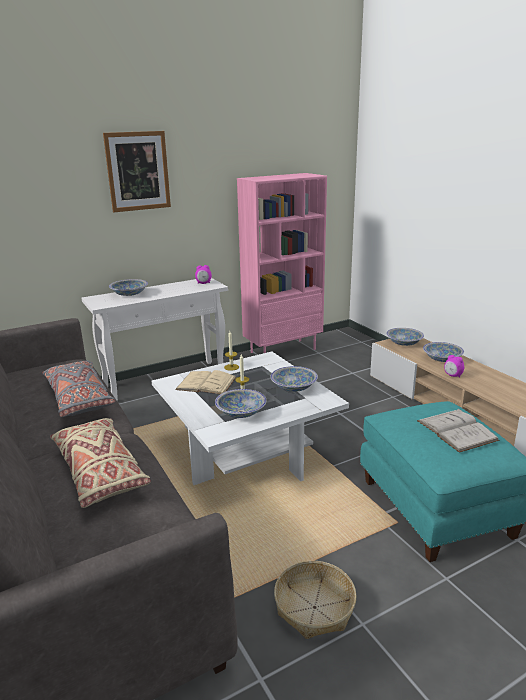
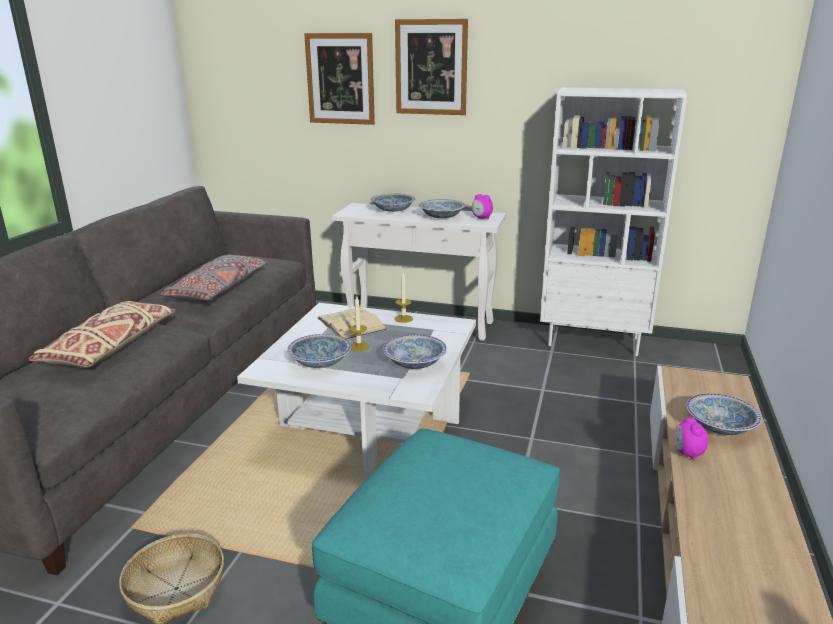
camera: 45 degrees right, 0 degrees up
(55, 188) = (340, 79): none -> picture
(283, 350) = (594, 341): pink bookcase -> white bookcase
(404, 343) = (704, 383): bowl -> bowl (442, 217)
(456, 430) = (448, 492): white book -> none

